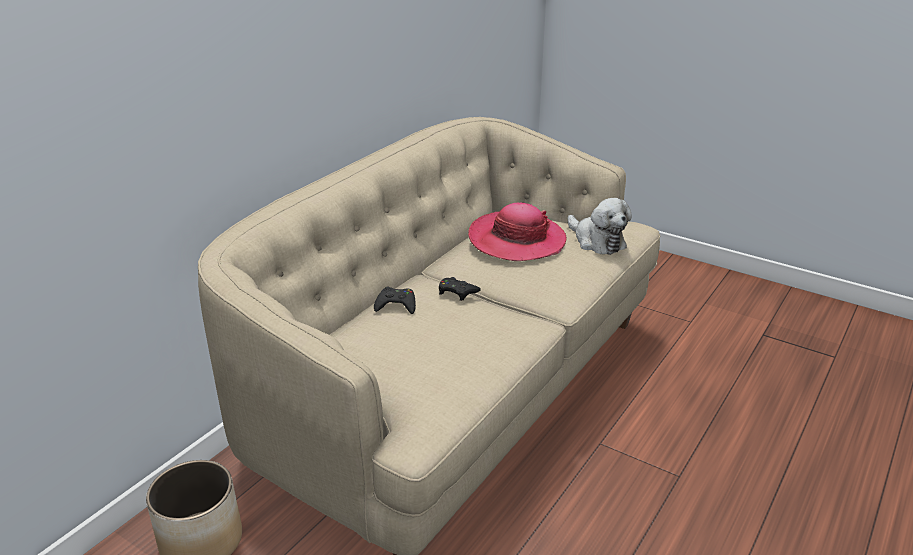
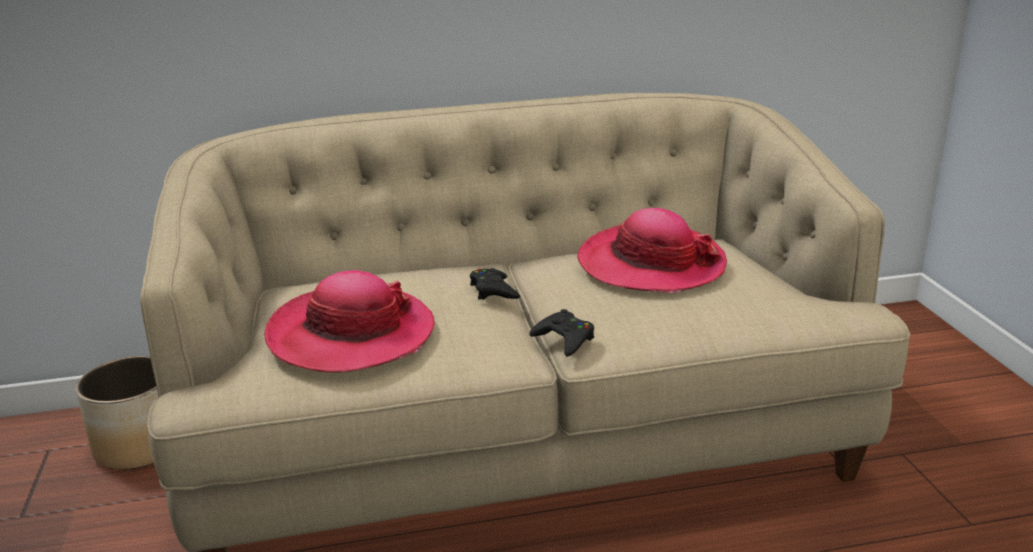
camera: 45 degrees right, 5 degrees down
(396, 305) = (407, 276): black game controller -> black game controller (564, 339)
(438, 355) = (351, 334): none -> hat
(597, 241) = (762, 303): plush toy -> none

